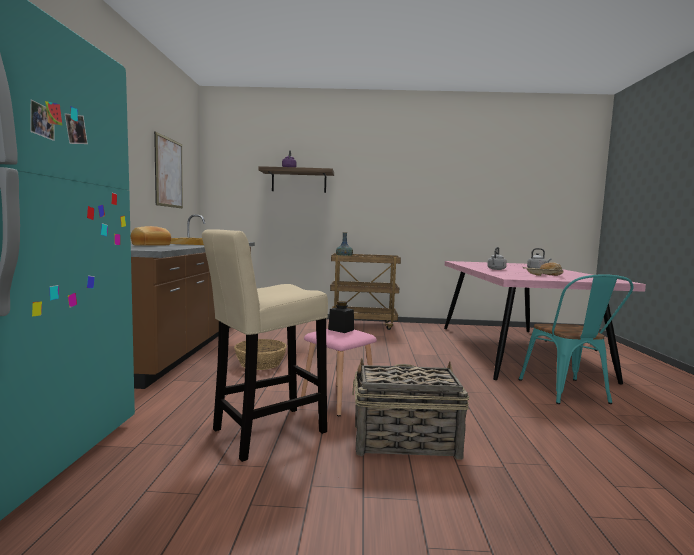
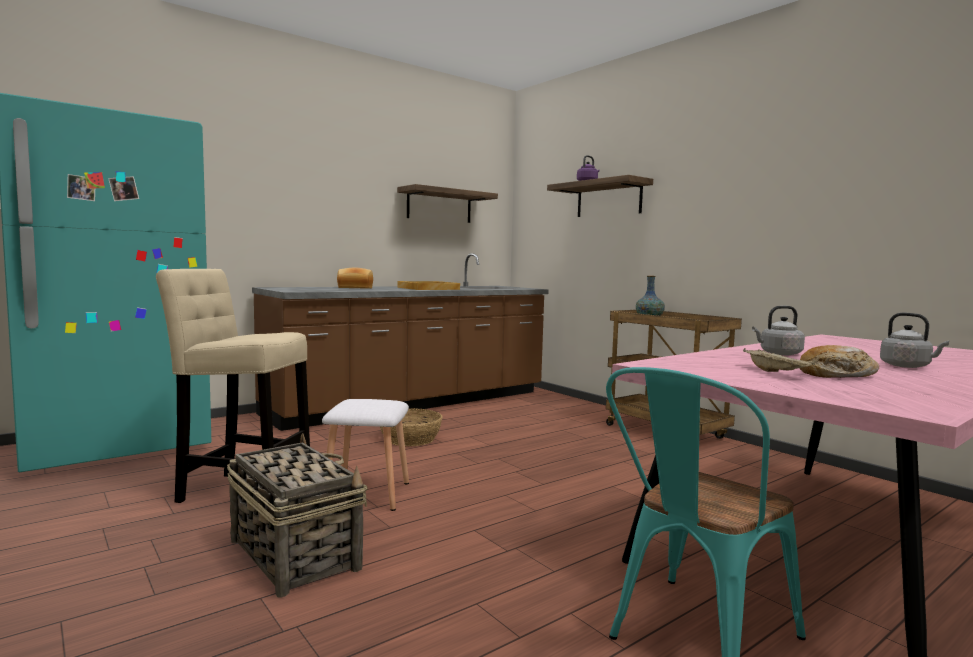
camera: 50 degrees right, 0 degrees up
(169, 172) = (439, 206): picture -> shelf
(337, 399) = (366, 493): pink stool -> white stool
(341, 330) = (373, 402): black jar -> none

